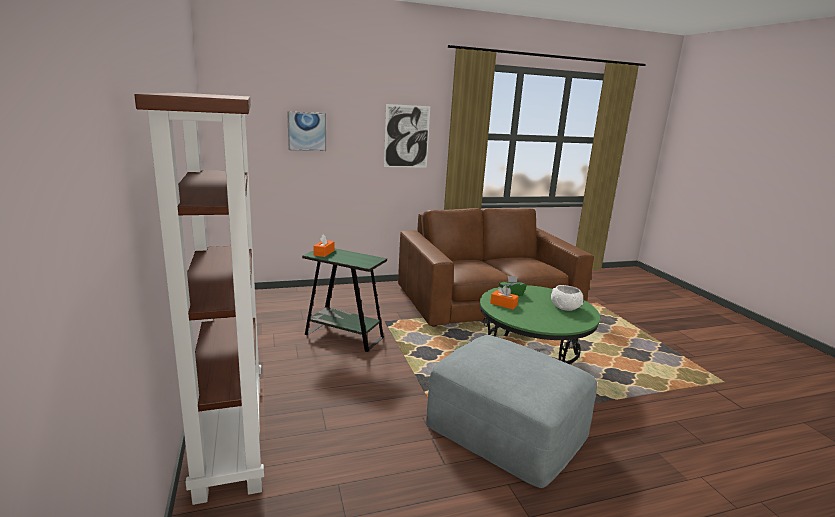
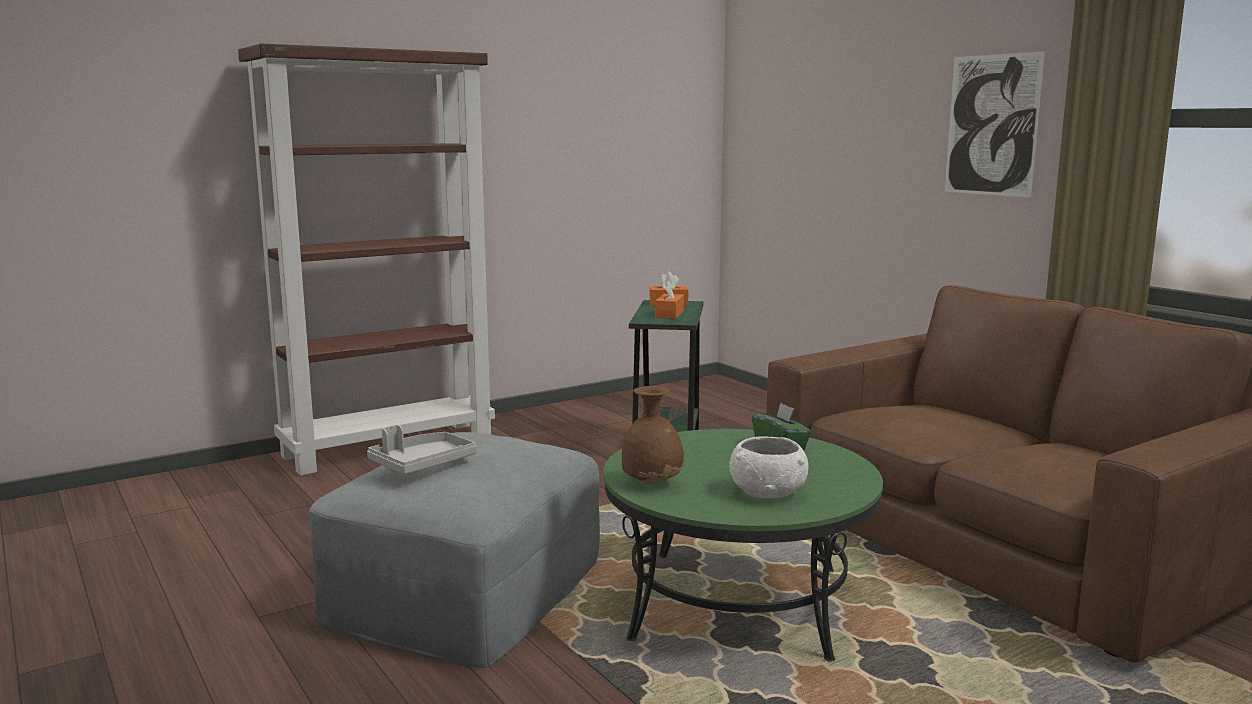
camera: 75 degrees right, 5 degrees down
(307, 131) = (831, 121): picture -> none
(503, 304) = (710, 444): orange tissue box -> orange tissue box (669, 314)
(527, 372) = (422, 464): none -> grey tray
(554, 324) = (653, 483): none -> brown vase

